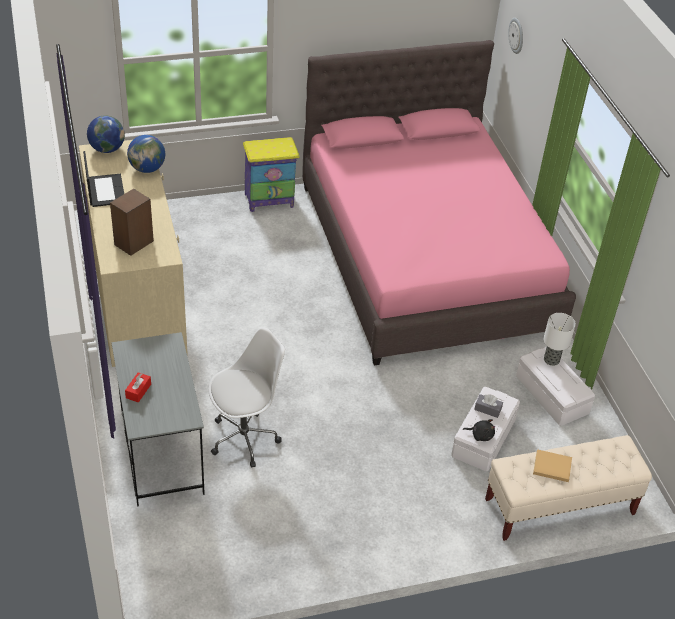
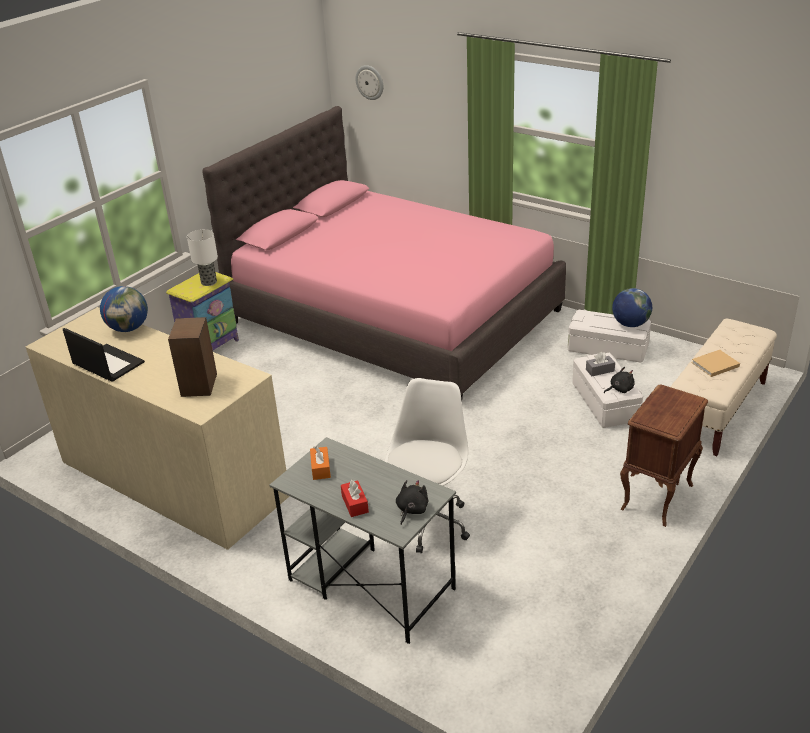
camera: 35 degrees left, 10 degrees down
(107, 149) = (62, 334): globe -> globe (630, 324)
(150, 352) = (320, 468): none -> orange tissue box
(162, 419) = (411, 510): none -> black plush toy
(414, 536) = (657, 497): none -> brown nightstand
(551, 360) = (594, 316): table lamp -> table lamp (209, 282)

